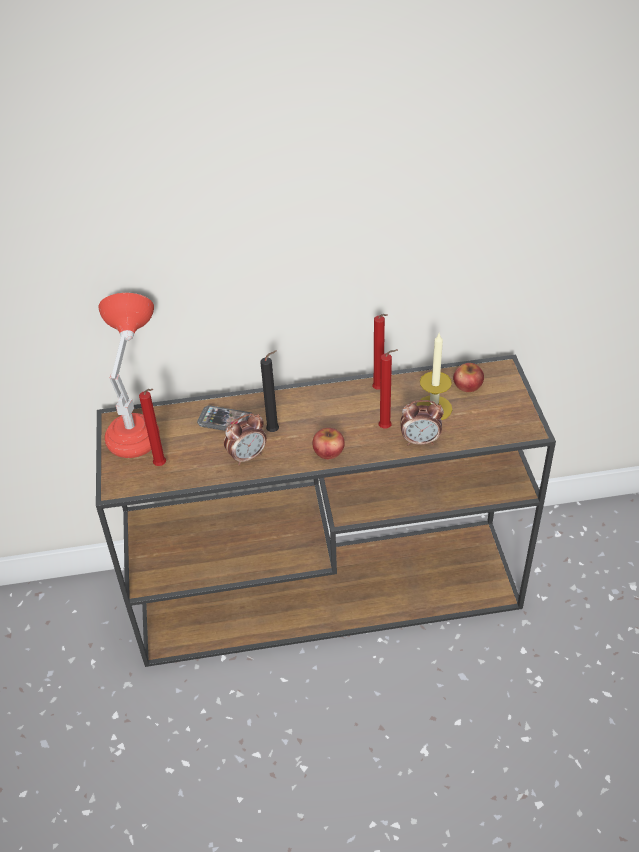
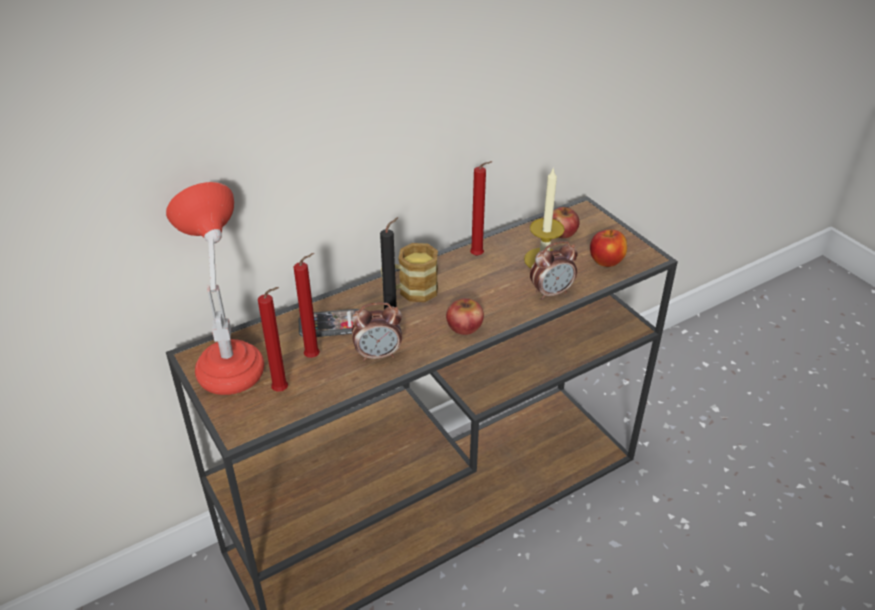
camera: 25 degrees left, 5 degrees down
(247, 456) = (378, 355): alarm clock -> alarm clock turned 45 degrees clockwise
(303, 408) = (410, 291): none -> mug
(387, 428) = (510, 289): red candle -> red candle (315, 357)
(488, 424) = (606, 262): none -> apple

